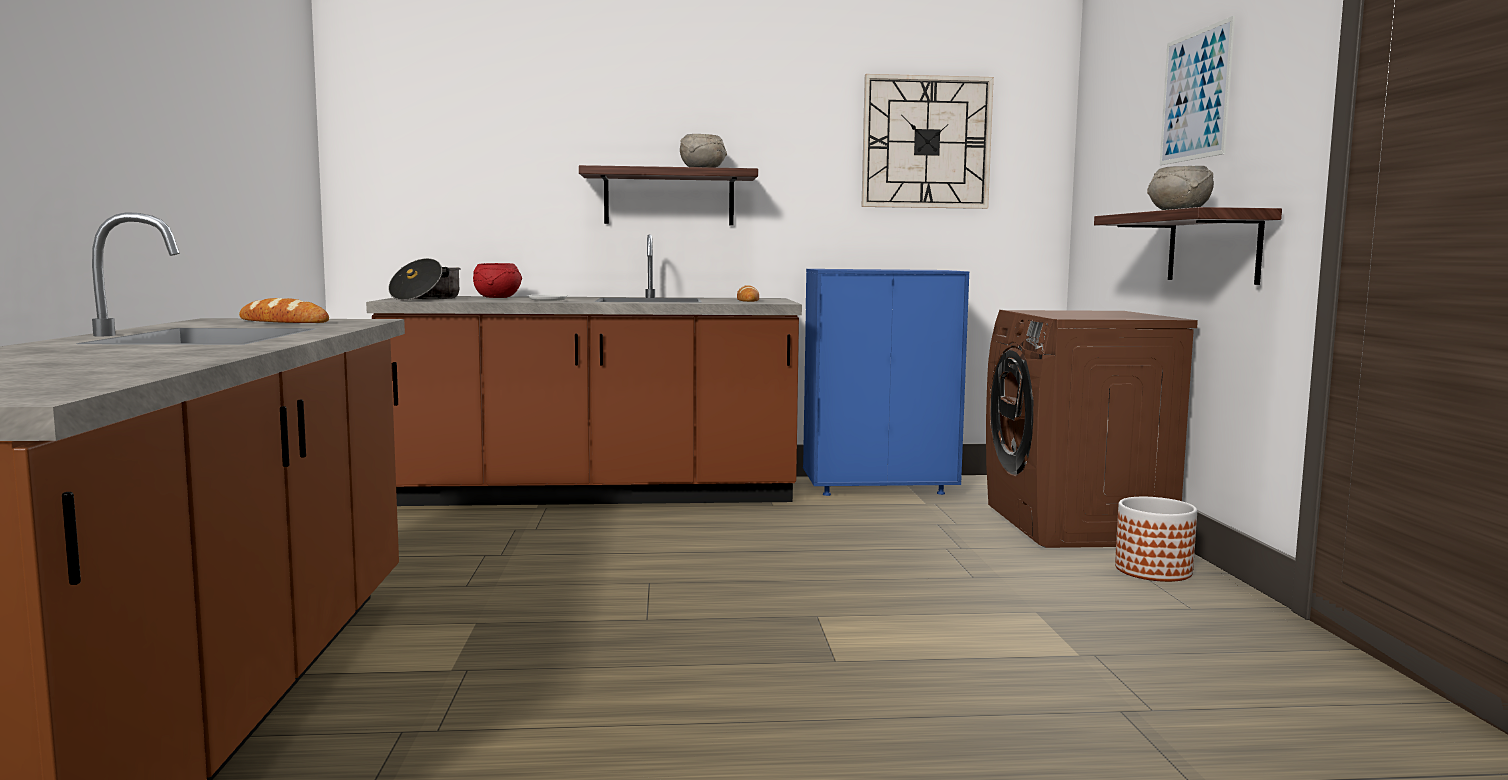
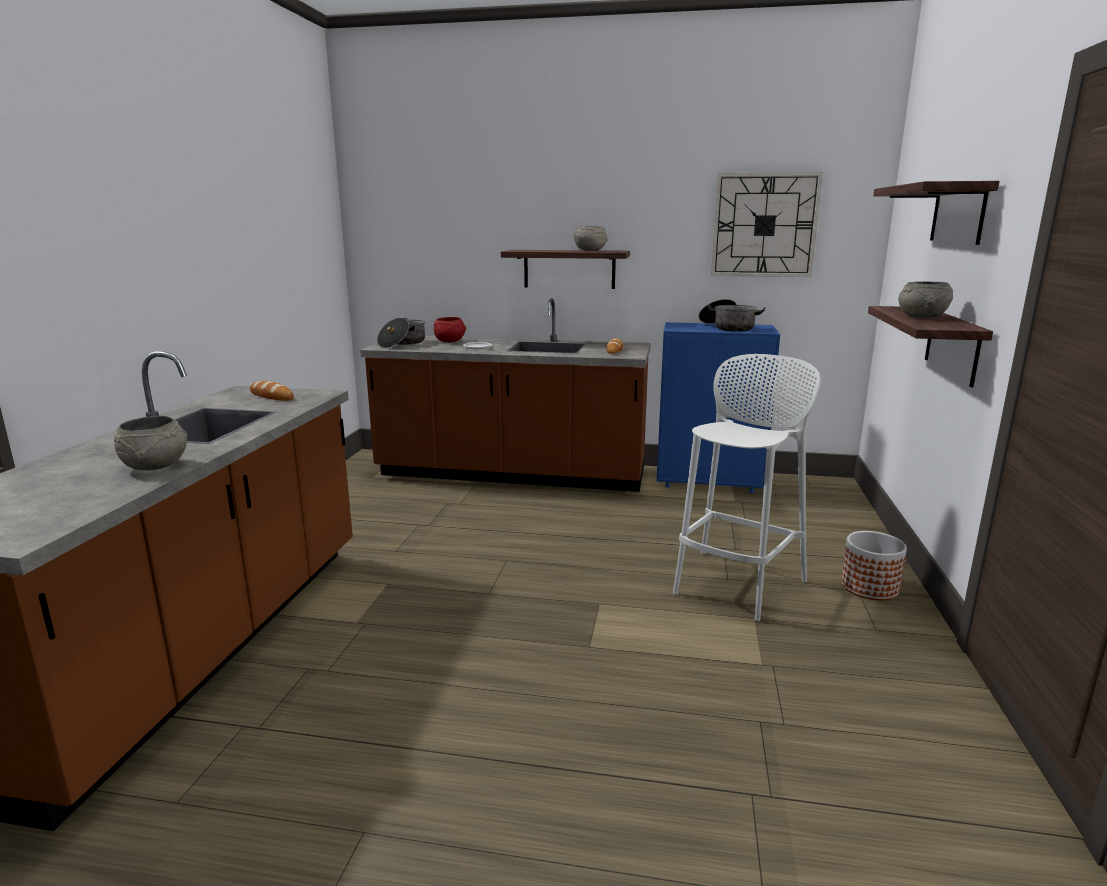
camera: 15 degrees right, 10 degrees up
(179, 355) = (156, 465): none -> grey bowl
(895, 269) = (728, 327): none -> cooking pot
(987, 581) = (736, 584): none -> white stool
(1076, 528) = (834, 537): brown washing machine -> none
(1195, 95) = (958, 214): picture -> shelf

